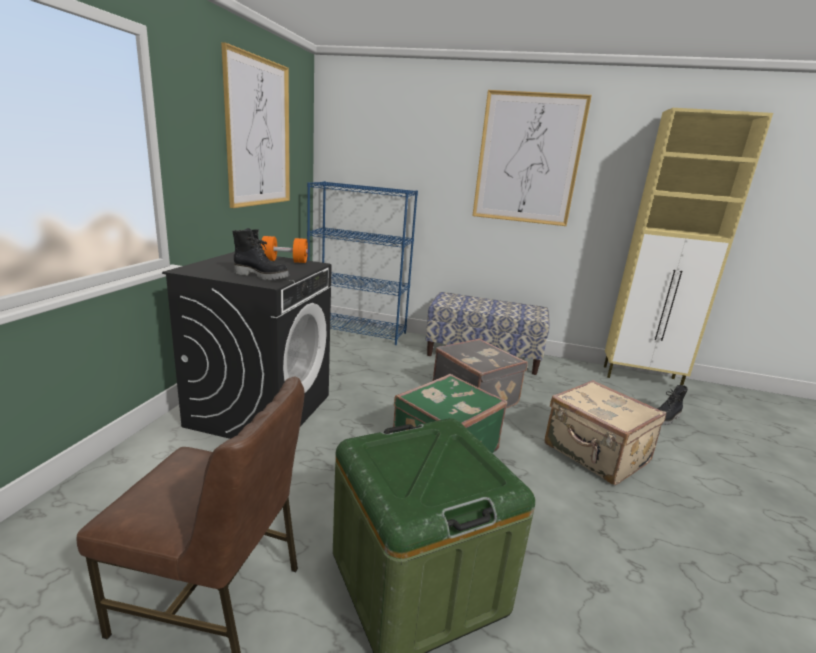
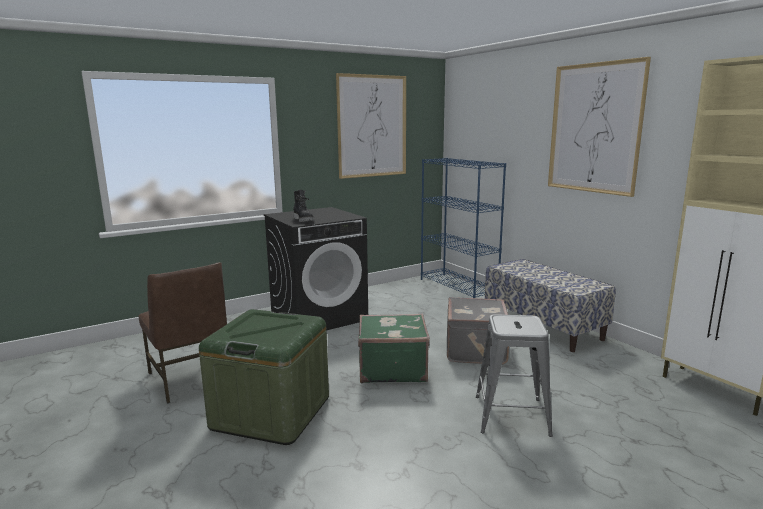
camera: 45 degrees right, 5 degrees down
(284, 261) = (341, 214): orange dumbbell -> none
(595, 454) = (511, 415): beige suitcase -> grey stool
(665, 419) = (659, 425): black boot -> none

